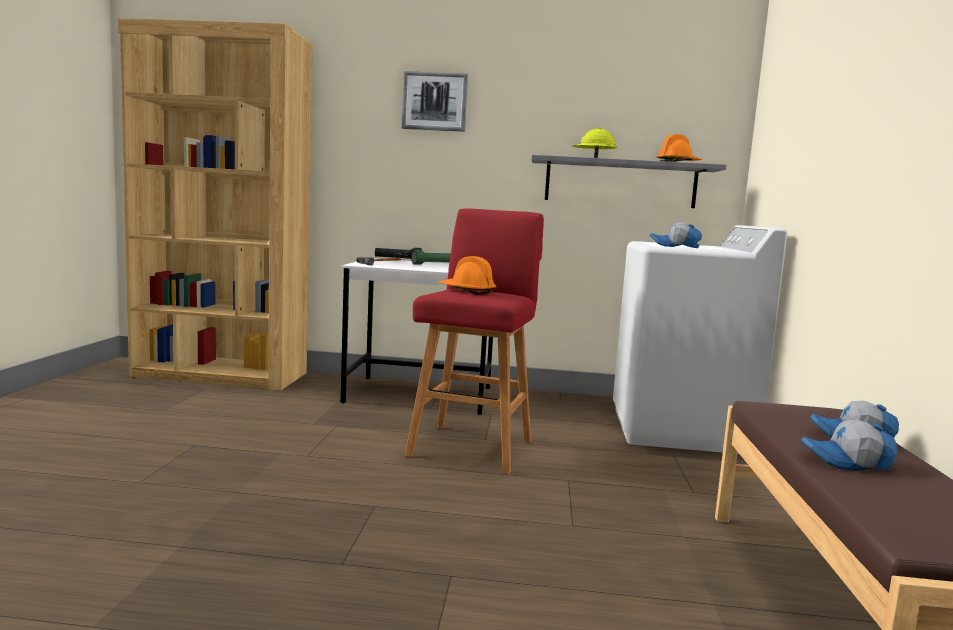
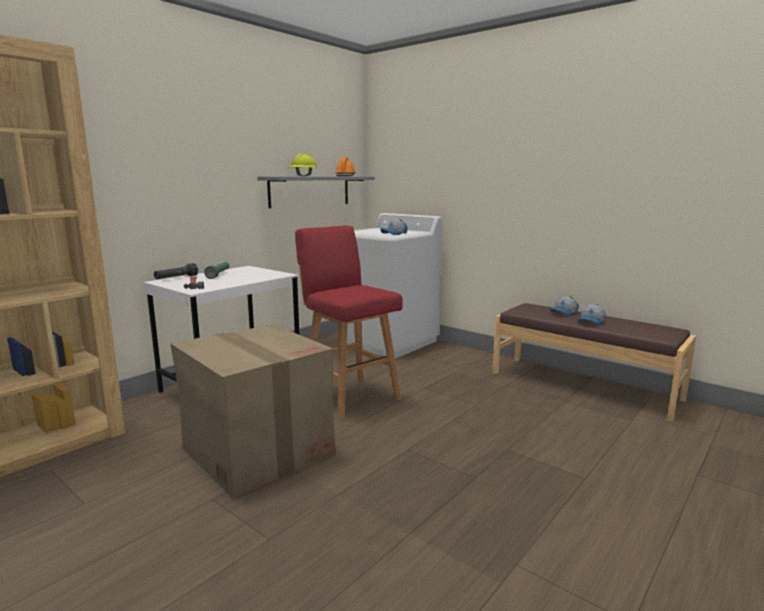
camera: 55 degrees left, 5 degrees up
(296, 438) = (258, 450): none -> cardboard box
(434, 101) = (178, 129): picture -> none
(466, 291) = (348, 290): orange hard hat -> none

